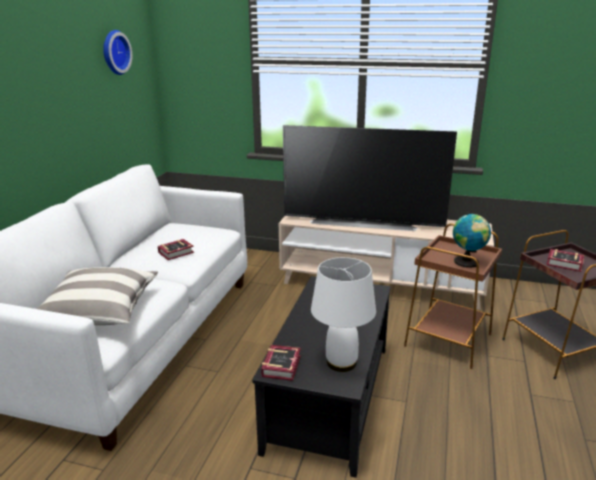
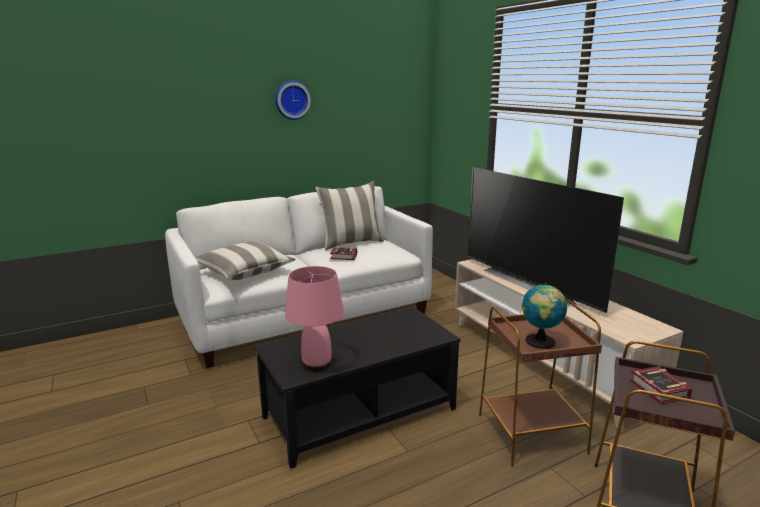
camera: 45 degrees right, 5 degrees down
(114, 52) = (381, 93): wall clock -> wall clock (292, 100)
(151, 237) = (351, 243): none -> pillow
(283, 365) = (282, 347): book -> none
(342, 363) = (316, 364): white table lamp -> pink table lamp

